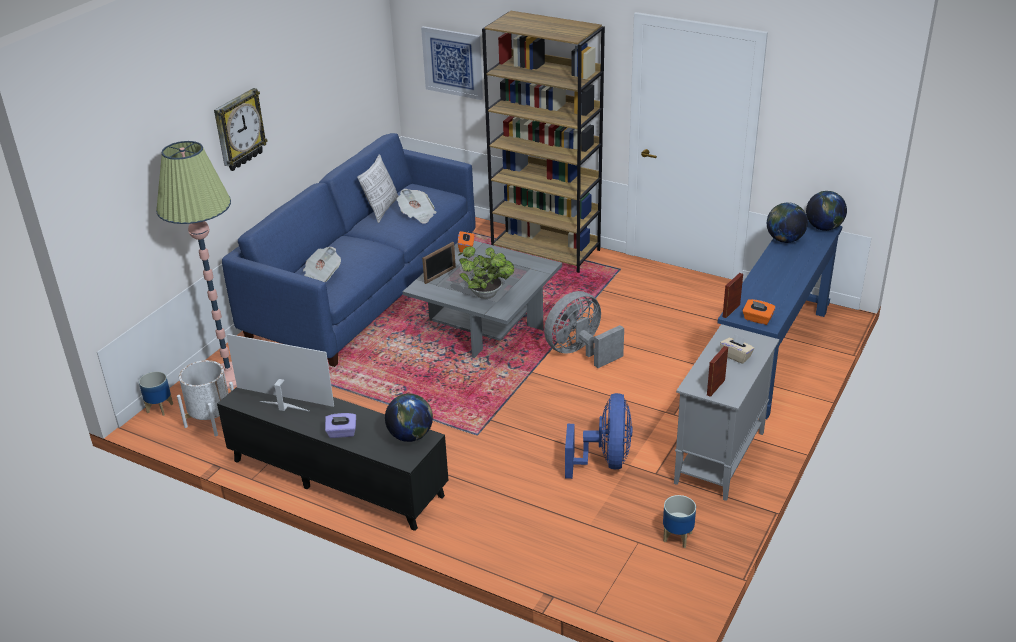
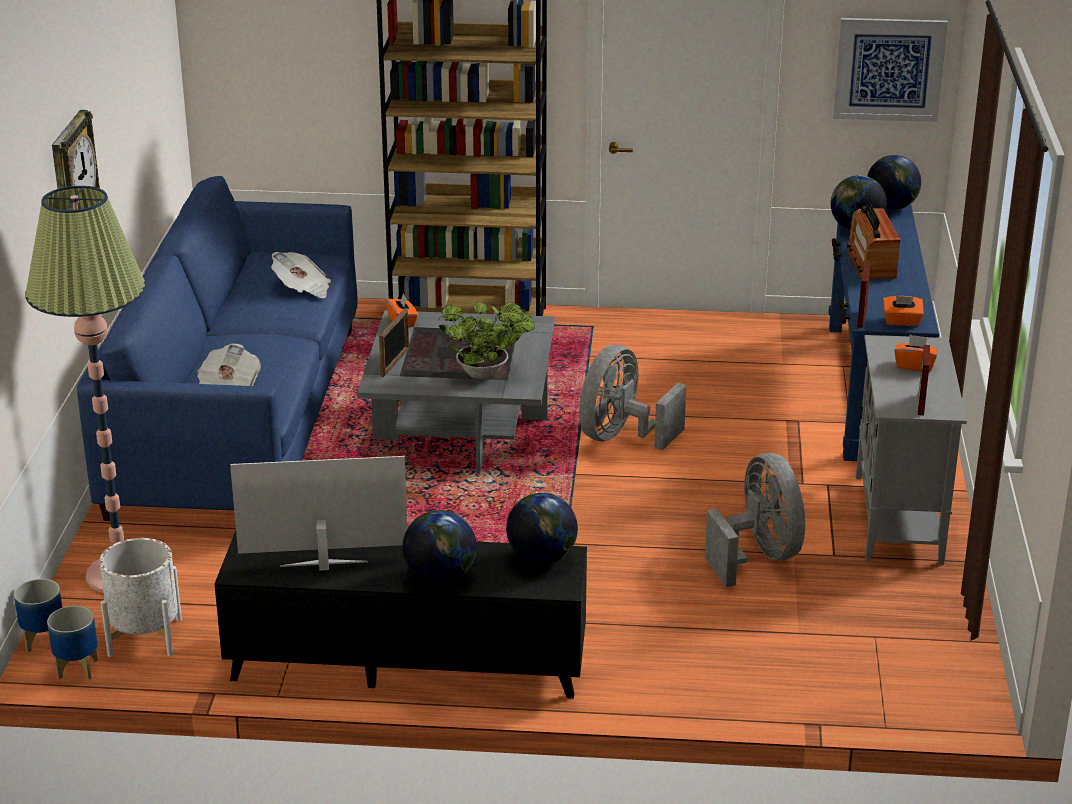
camera: 25 degrees left, 5 degrees down
(342, 433) = (440, 577): purple tissue box -> globe
(382, 209) = (241, 291): pillow -> none
(453, 62) = (289, 56): picture -> picture (889, 69)
(605, 461) = (759, 556): blue fan -> grey fan
(677, 537) = (918, 619): planter -> planter (77, 669)
(736, 356) = (914, 366): beige tissue box -> orange tissue box
(774, 268) = (871, 263): none -> radio

